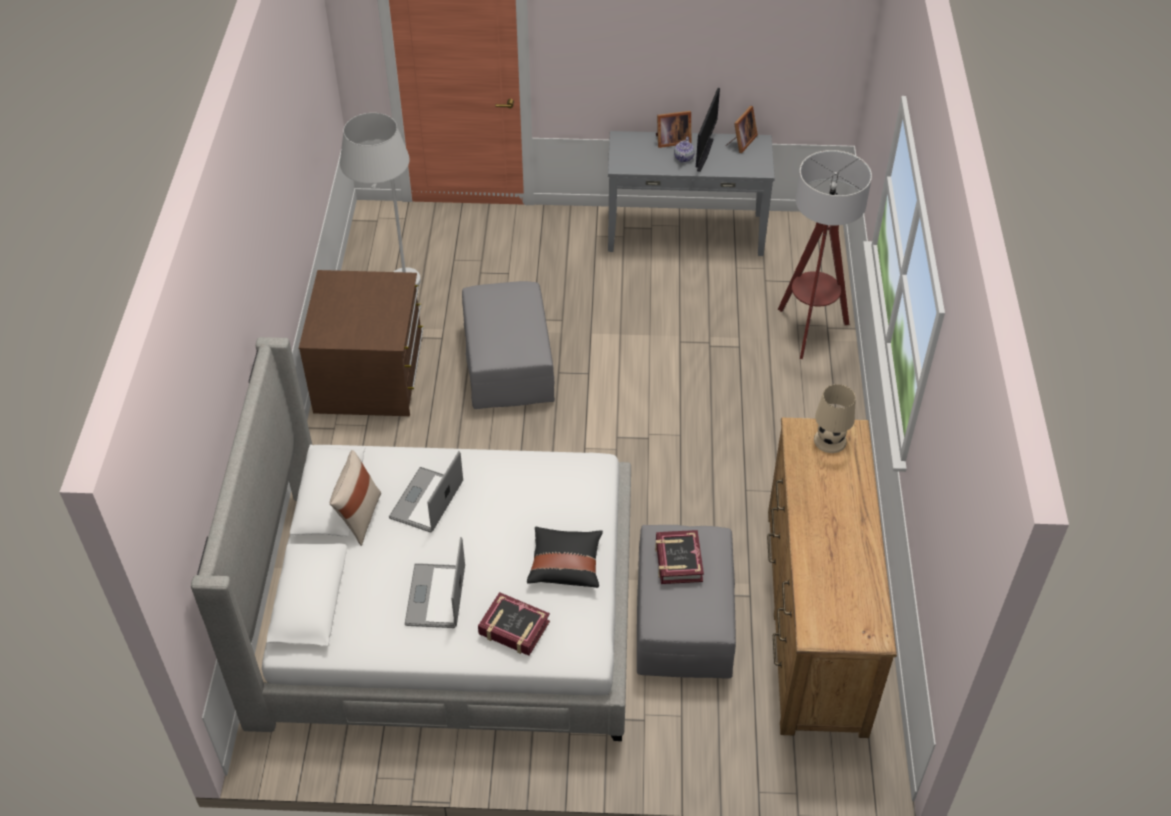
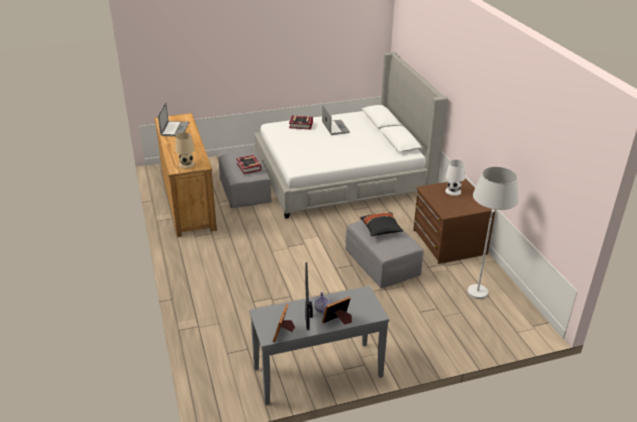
camera: 160 degrees right, 15 degrees down
(349, 323) = (453, 191): none -> white table lamp
(359, 517) = (382, 140): beige pillow -> none
(426, 500) = (360, 148): laptop -> laptop (174, 129)
(565, 565) = (291, 142): black pillow -> black pillow (381, 230)
(809, 330) = (210, 321): floor lamp -> none

